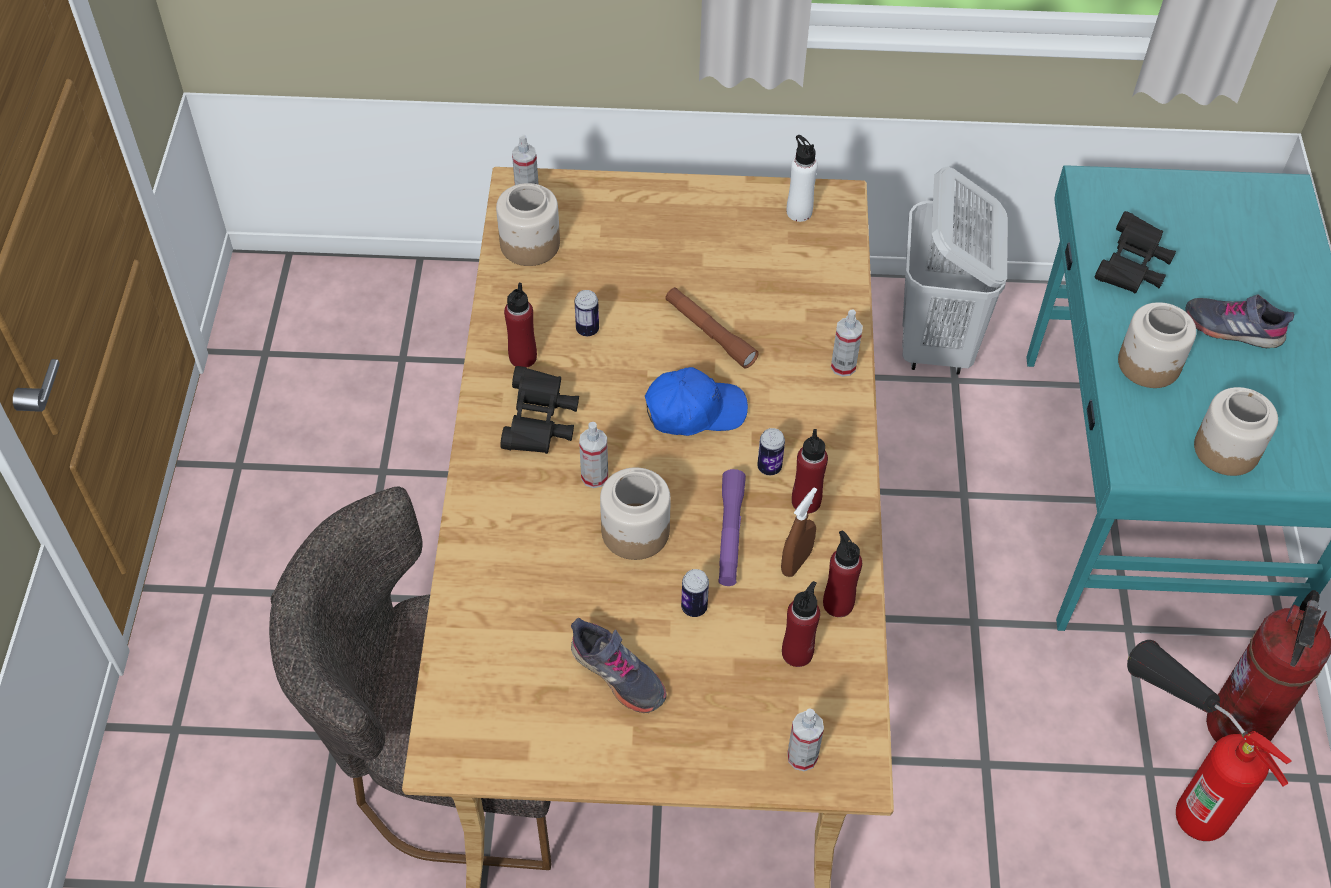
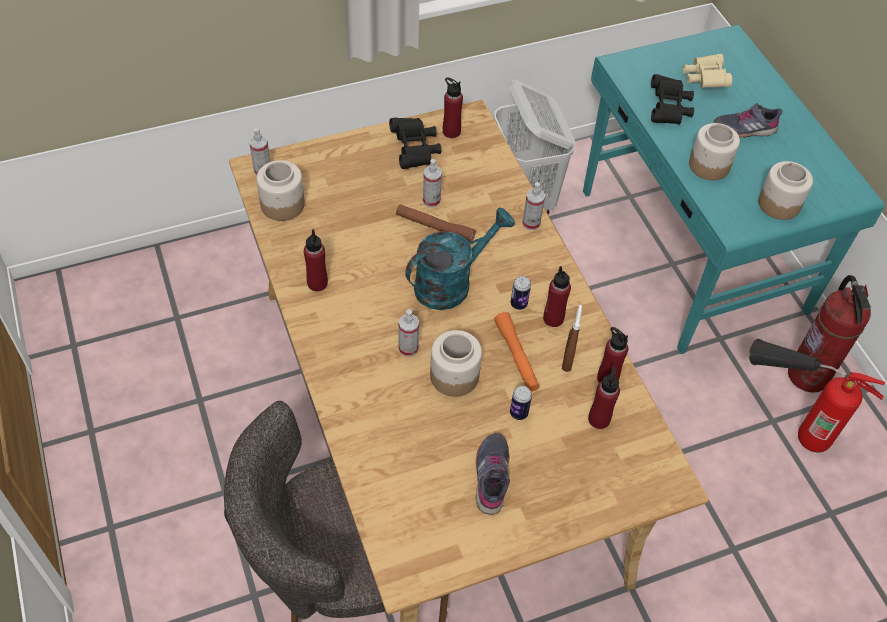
camera: 25 degrees left, 0 degrees up
(540, 423) = (352, 324): black binoculars -> black binoculars (415, 150)
(587, 329) = (352, 250): can -> none
(617, 675) = (492, 476): grey shoe -> grey shoe turned 105 degrees counterclockwise
(694, 411) = (451, 282): blue cap -> turquoise watering can
(730, 533) = (516, 356): purple flashlight -> orange flashlight
(799, 212) = (451, 131): white bottle -> red bottle
(802, 757) = (637, 486): spray bottle -> spray bottle (431, 200)
(1210, 241) = (704, 80): none -> beige binoculars

